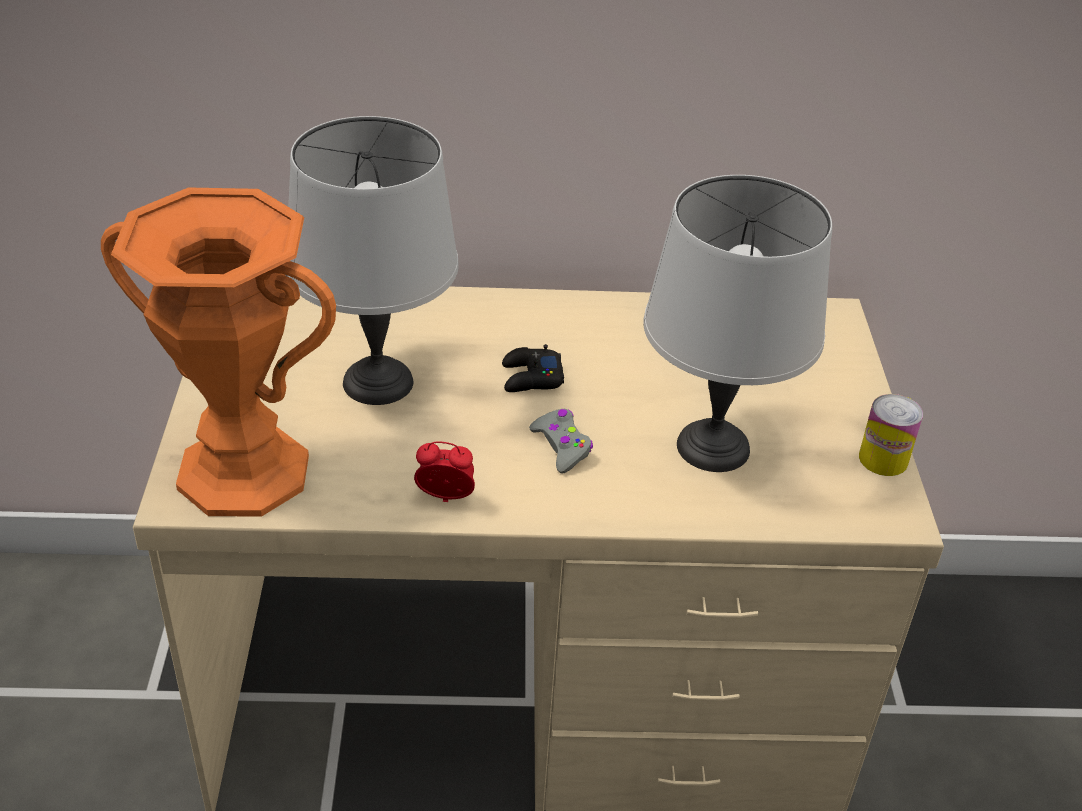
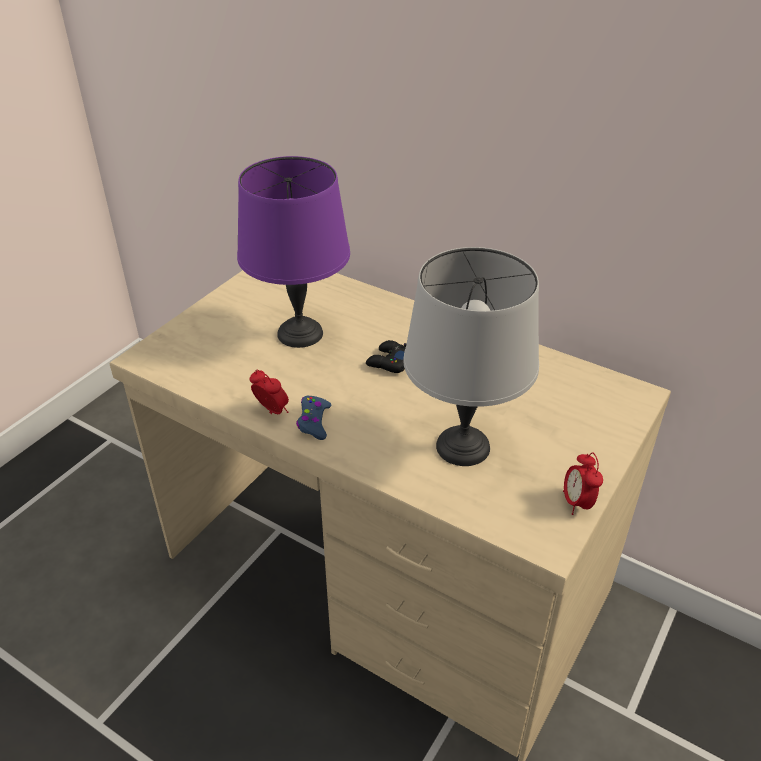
camera: 35 degrees right, 0 degrees up
(244, 472) = (185, 356): orange vase -> none
(376, 382) = (299, 333): grey table lamp -> purple table lamp
(513, 490) = (314, 422): none -> blue game controller
(562, 446) = (367, 409): grey game controller -> none
(883, 459) = (577, 503): can -> alarm clock

